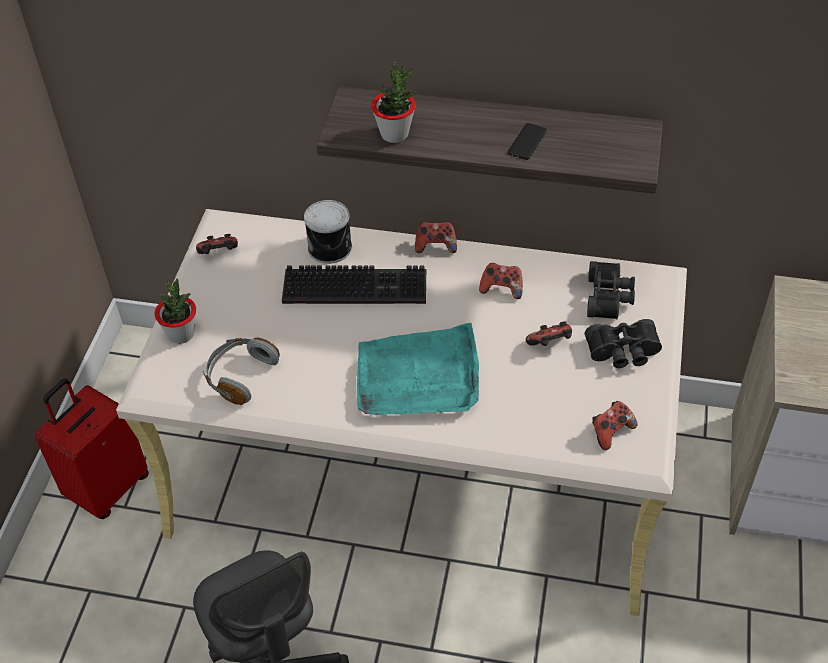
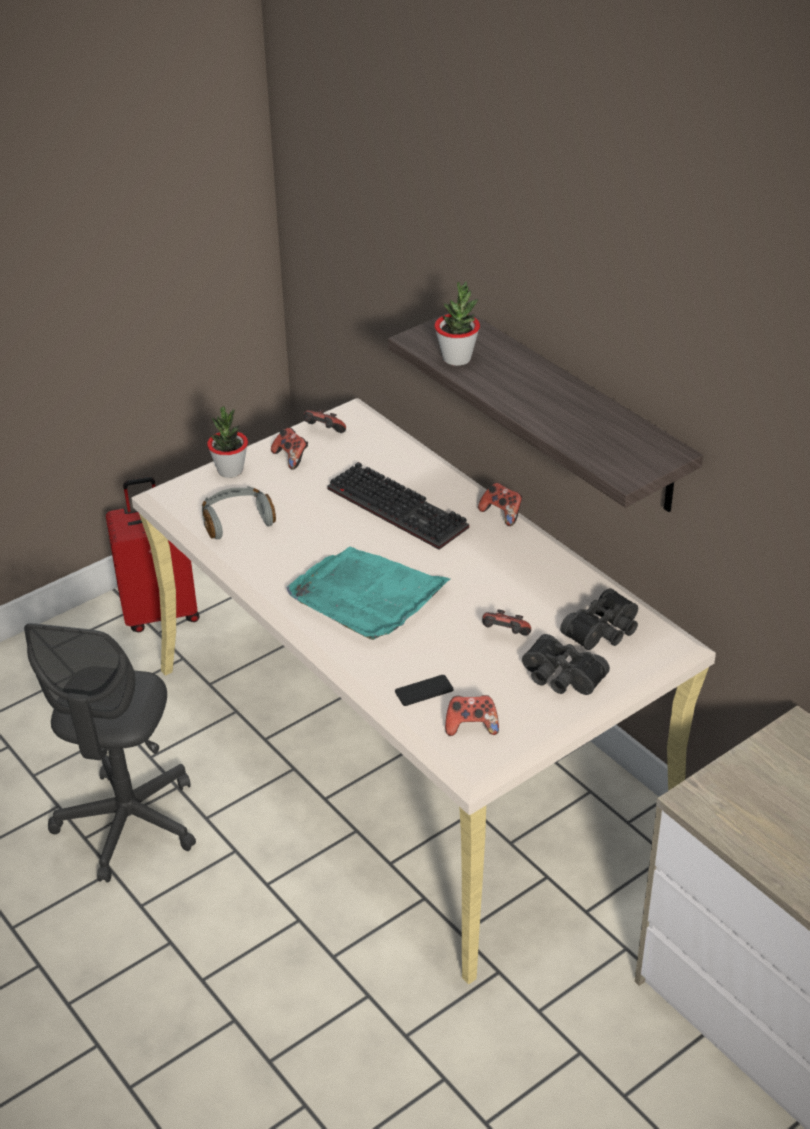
camera: 40 degrees right, 10 degrees down
(331, 247) = (415, 471): can -> none
(501, 289) = (516, 574): game controller -> game controller (291, 458)
(527, 142) = (557, 413): phone -> phone (424, 691)

